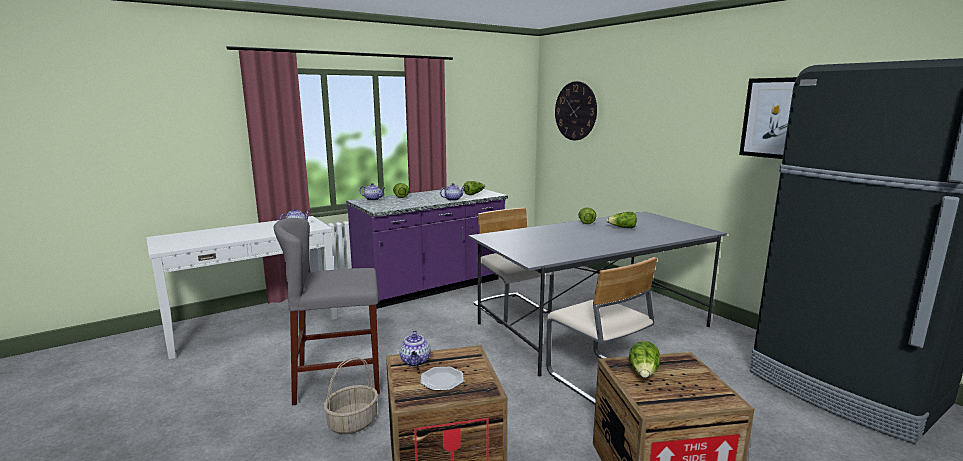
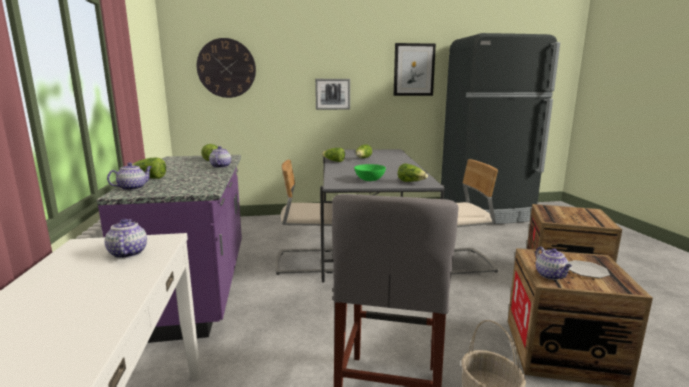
camera: 65 degrees left, 0 degrees up
(415, 362) = (551, 276): teapot -> teapot turned 60 degrees clockwise
(521, 242) = (369, 180): none -> green bowl
(644, 373) = (563, 217): lettuce -> lettuce (411, 182)
(664, 145) = (332, 94): none -> picture

